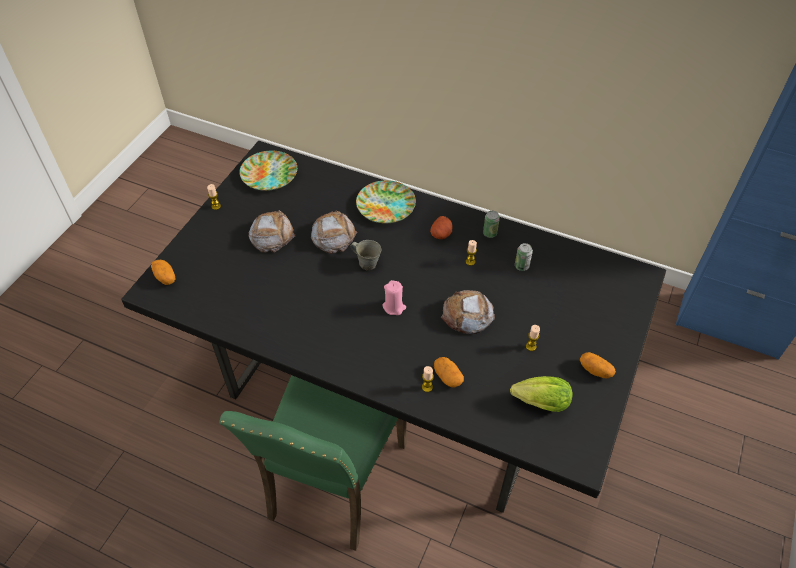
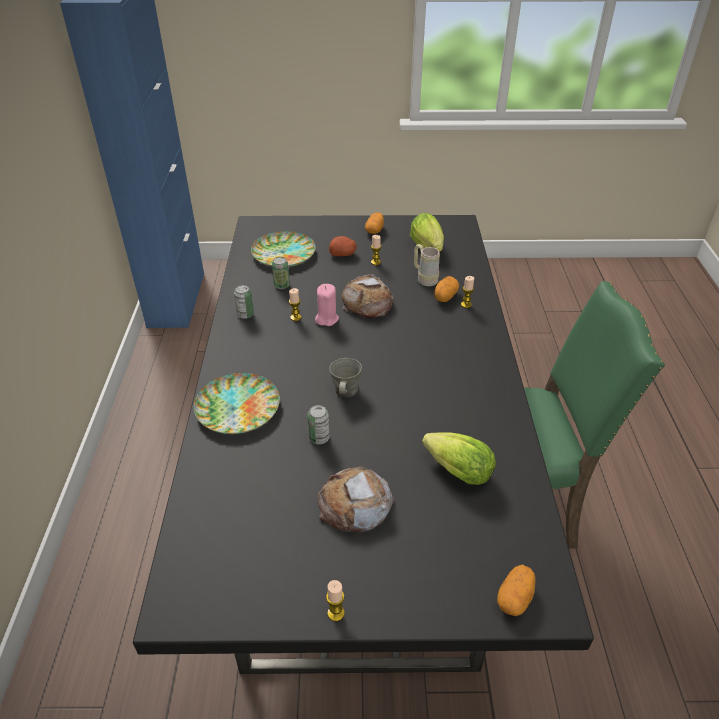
camera: 115 degrees left, 10 degrees down
(261, 291) = (454, 470): none -> lettuce
(269, 174) = (224, 572): plate -> plate (283, 253)
(333, 235) = (319, 438): bread -> can
(394, 307) = (393, 351): pink candle -> pink candle (326, 319)
(441, 234) = (265, 348): potato -> potato (343, 254)
(484, 374) = (424, 279): none -> beige mug

